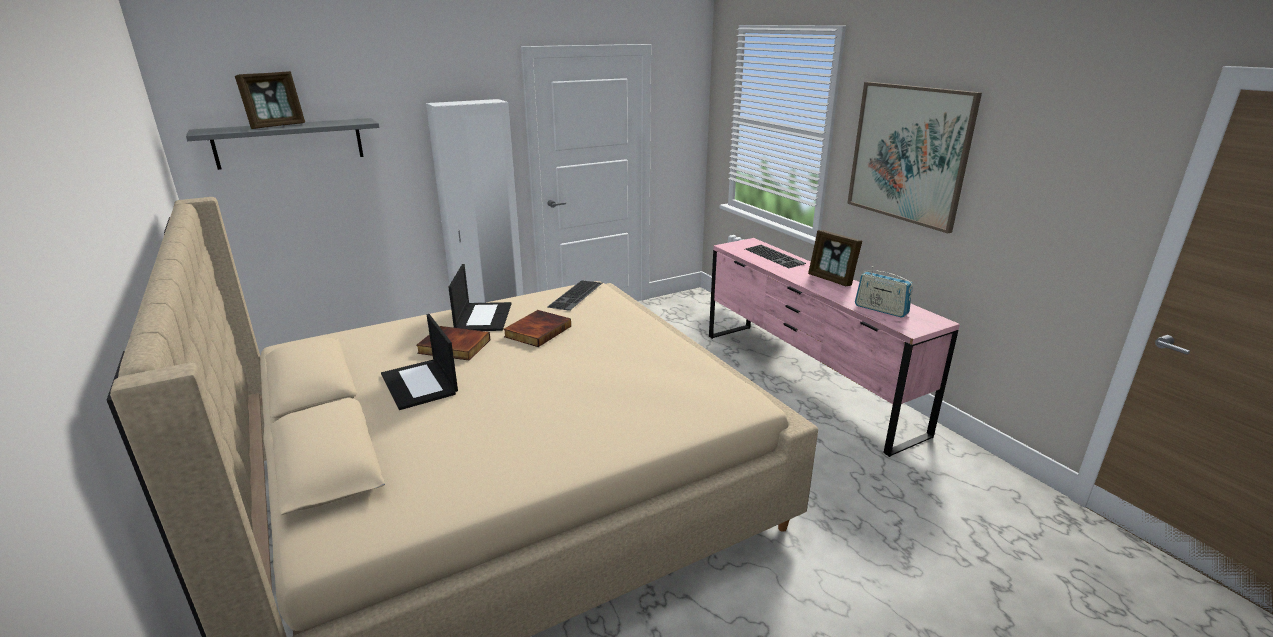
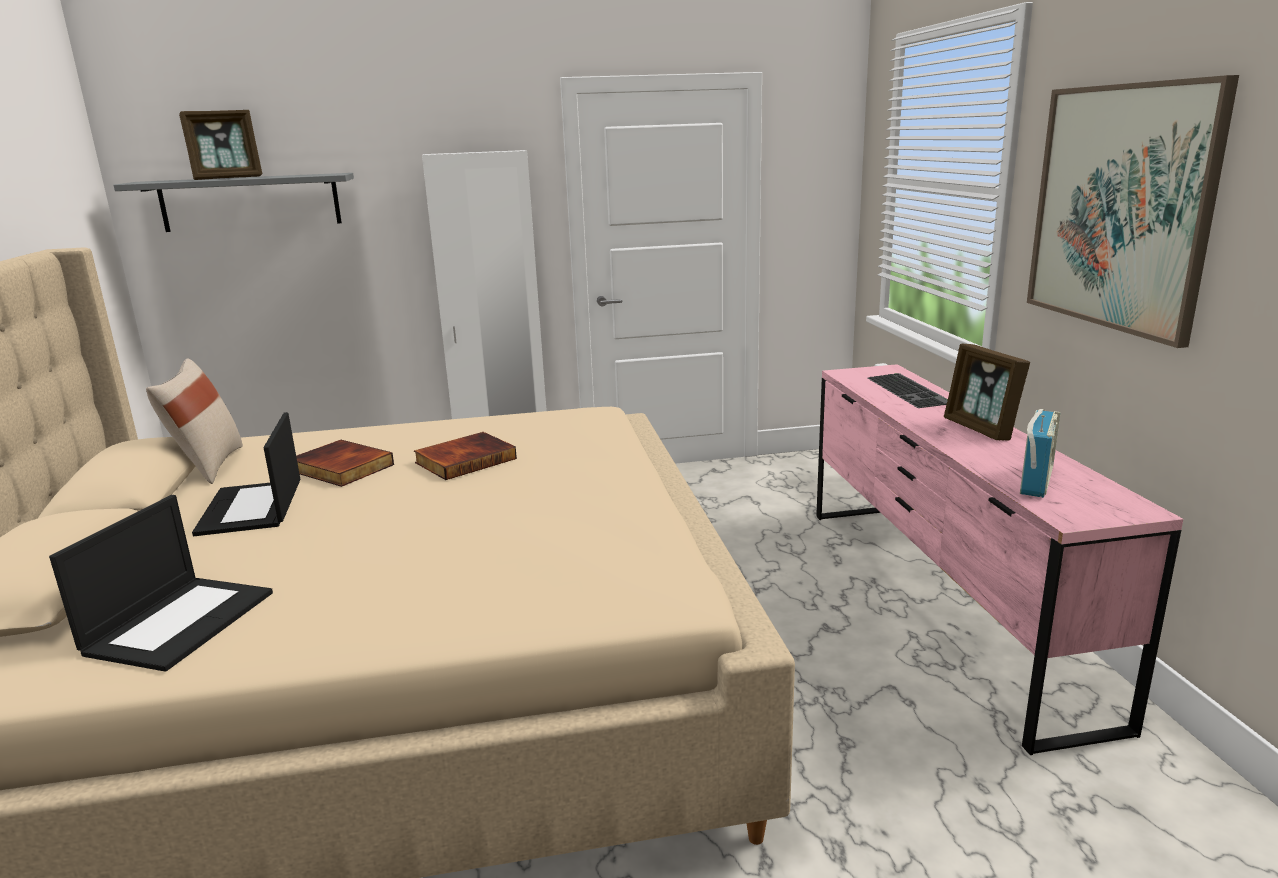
camera: 20 degrees right, 5 degrees down
(345, 356) = (207, 466): none -> beige pillow
(483, 317) = (415, 436): laptop -> laptop (180, 621)
(577, 295) = (564, 421): keyboard -> none
(881, 310) = (1036, 481): radio -> radio turned 120 degrees counterclockwise

